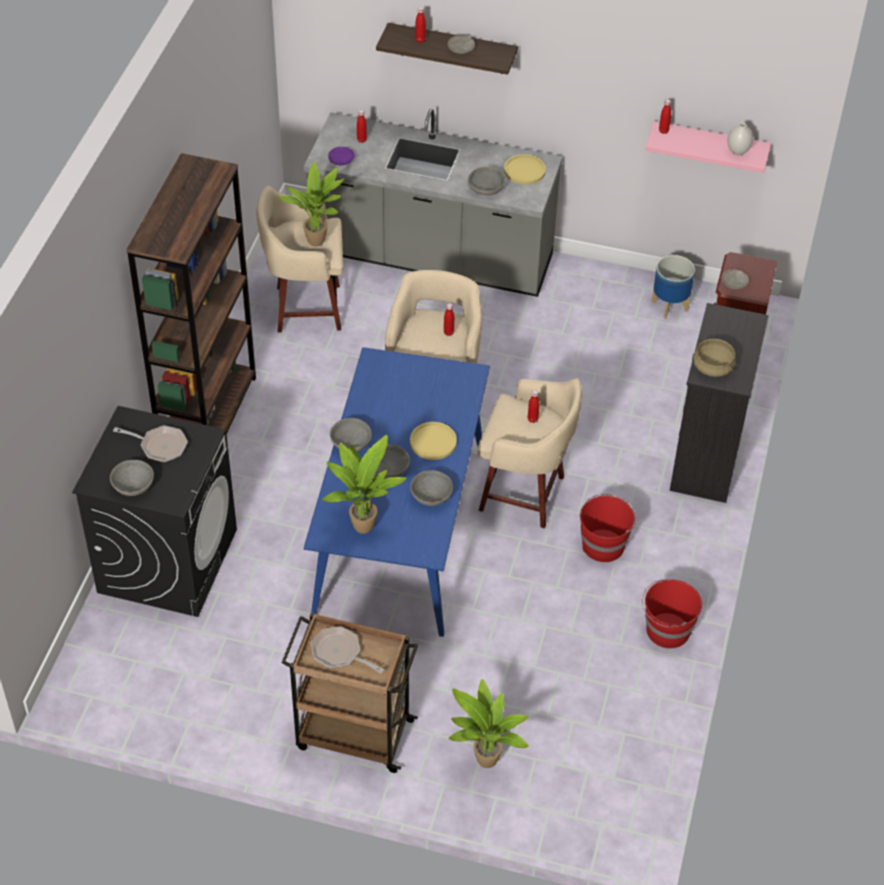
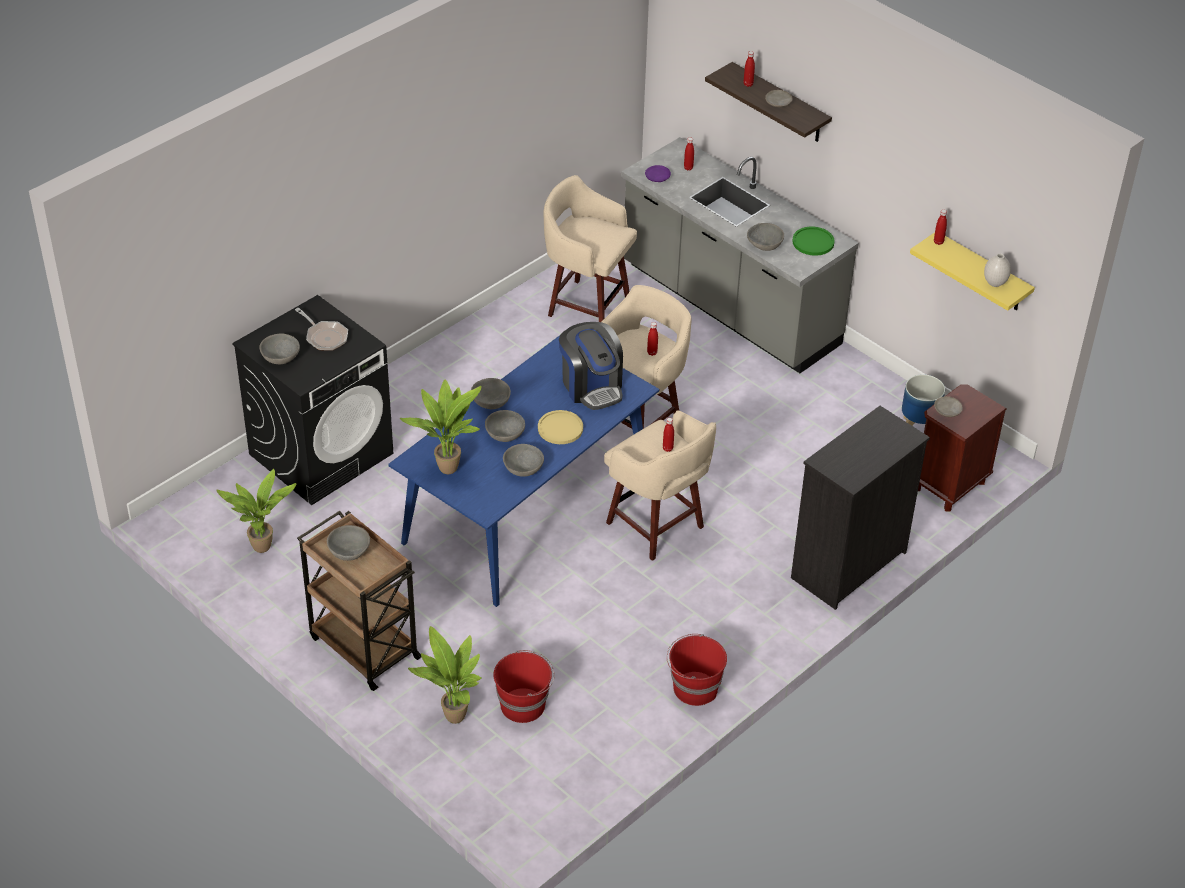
camera: 30 degrees right, 5 degrees down
(208, 418) = (438, 360): brown bookcase -> none
(318, 243) = (599, 242): potted plant -> potted plant (263, 549)
(340, 653) = (349, 552): frying pan -> grey bowl
(429, 388) = (591, 386): none -> coffee machine
(524, 170) = (813, 242): yellow plate -> green plate
(604, 544) = (694, 596): red bucket -> red bucket (523, 704)
(709, 146) = (982, 273): pink shelf -> yellow shelf
(713, 367) = (839, 458): beige cooking pot -> none

